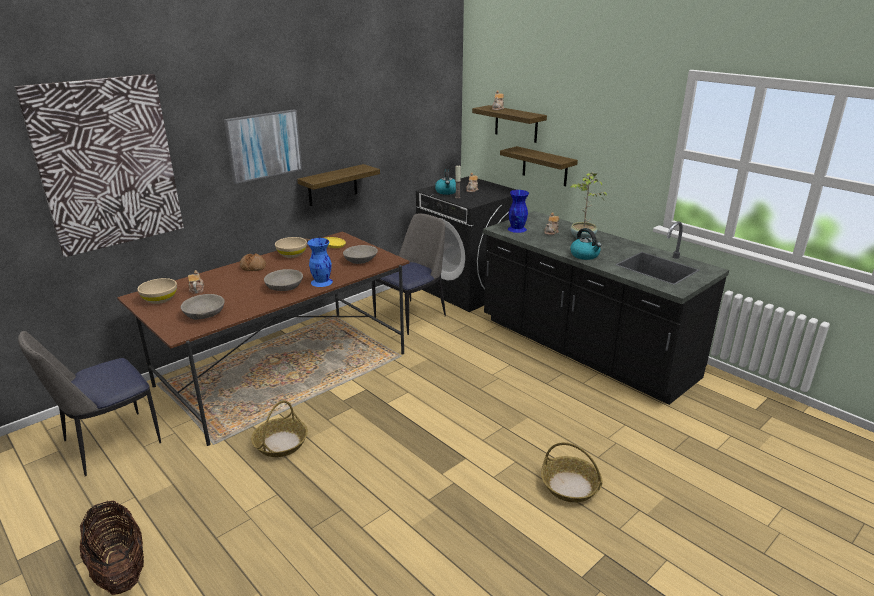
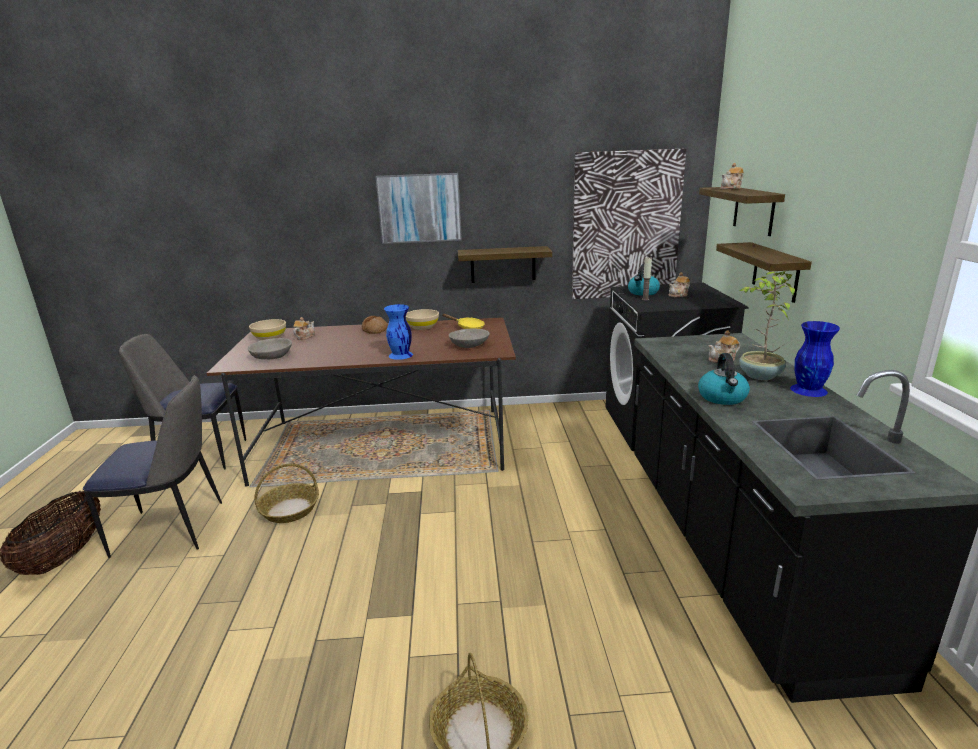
camera: 40 degrees right, 5 degrees down
(107, 164) = (259, 207): picture -> picture (625, 226)
(284, 287) = (365, 351): grey bowl -> none
(411, 316) = (561, 435): chair -> chair (172, 529)
(517, 229) = (678, 347): blue vase -> blue vase (809, 390)

